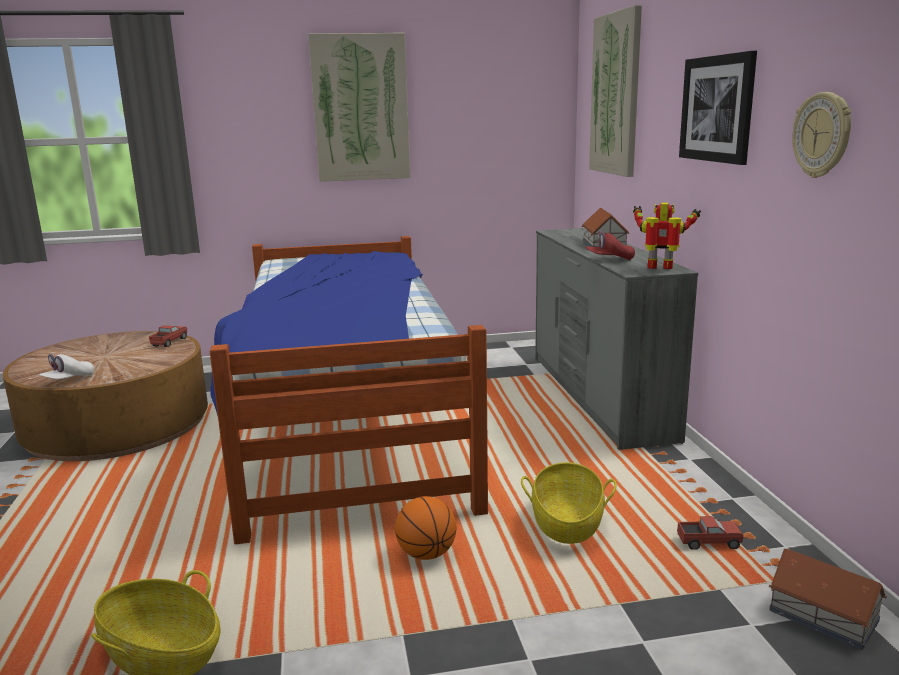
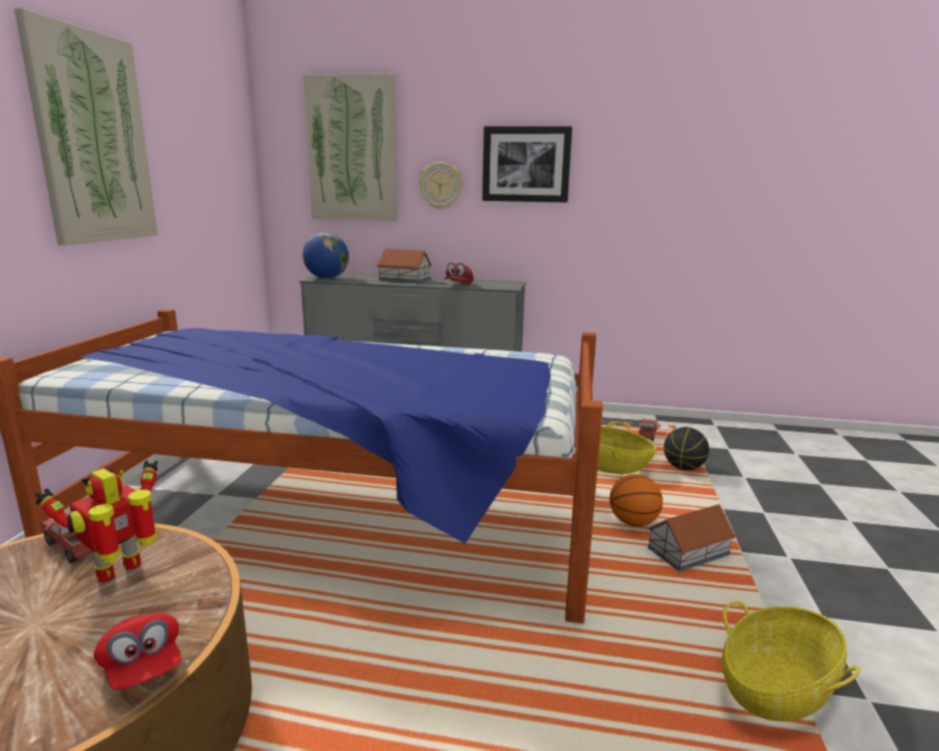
camera: 70 degrees left, 0 degrees up
(69, 380) = (142, 667): white cap -> red cap
(562, 232) = (327, 278): none -> globe
(619, 582) = (683, 468): none -> basketball
(660, 268) = (504, 283): toy robot -> toy robot (122, 571)
(822, 135) = (643, 181): wall clock -> wall clock (440, 185)
(824, 616) = (721, 432): toy house -> toy house (689, 551)

